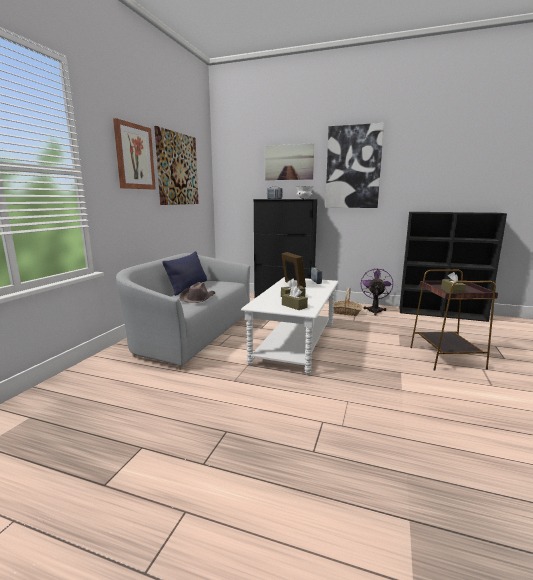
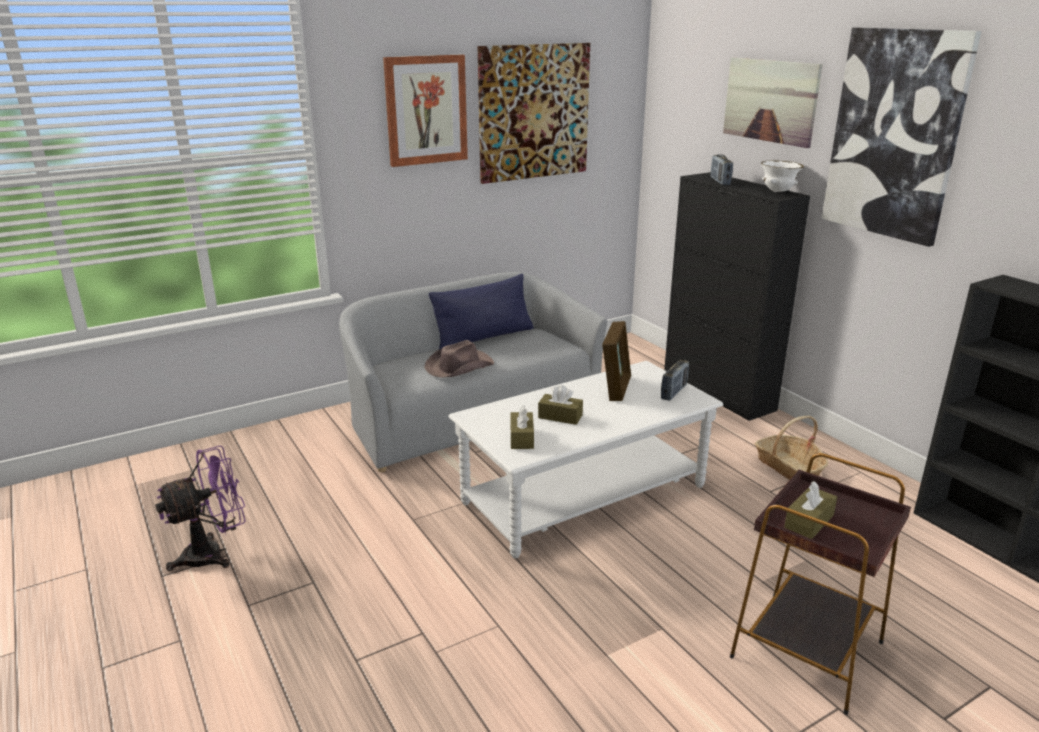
camera: 40 degrees right, 10 degrees up
(374, 310) = (865, 483): purple fan -> purple fan (214, 553)

